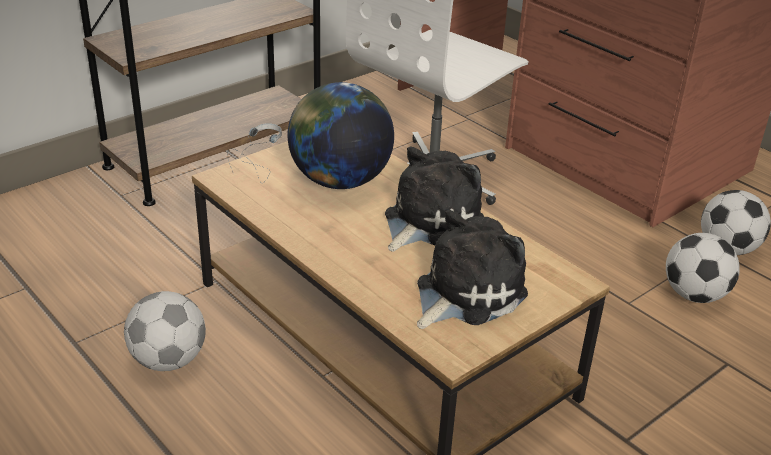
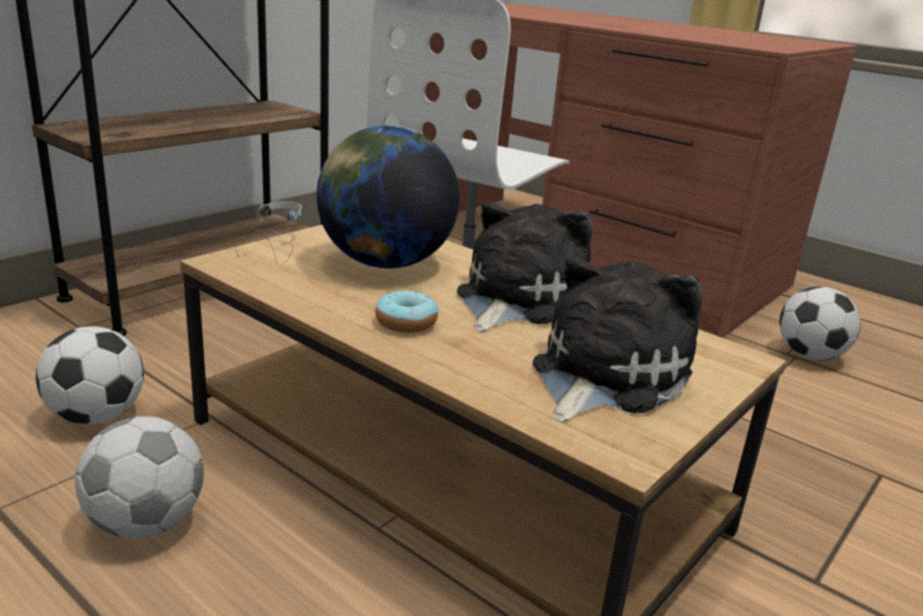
camera: 10 degrees left, 10 degrees down
(341, 240) = (406, 322): none -> donut
(694, 295) = (801, 403): football -> football (96, 416)

